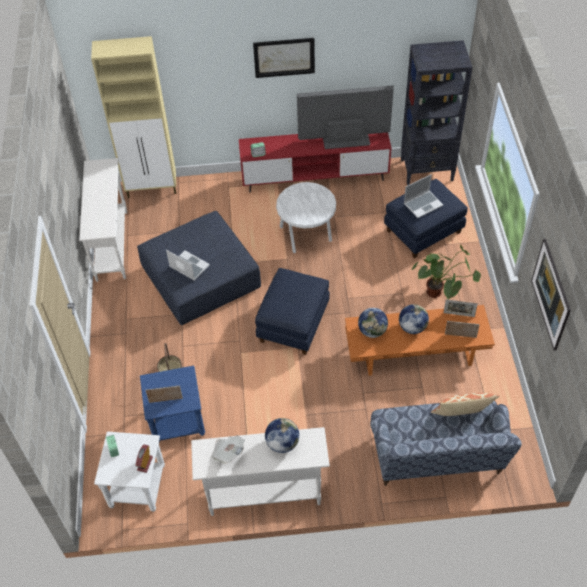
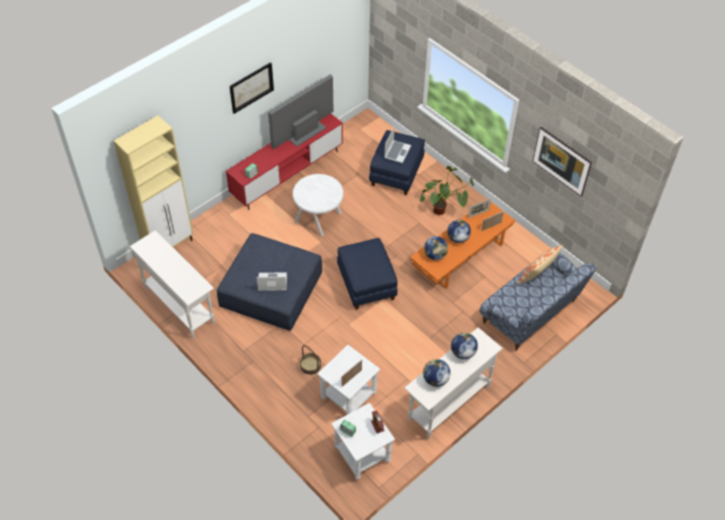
camera: 40 degrees left, 0 degrees up
(177, 422) = (349, 396): blue side table -> white side table
(228, 452) = (435, 380): newspaper -> globe
(427, 170) = (361, 129): black bookcase -> none

